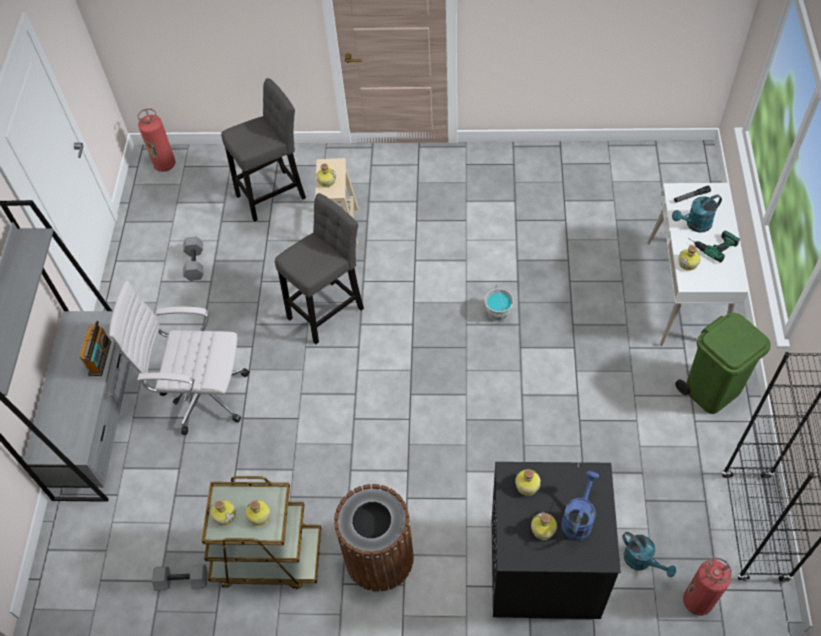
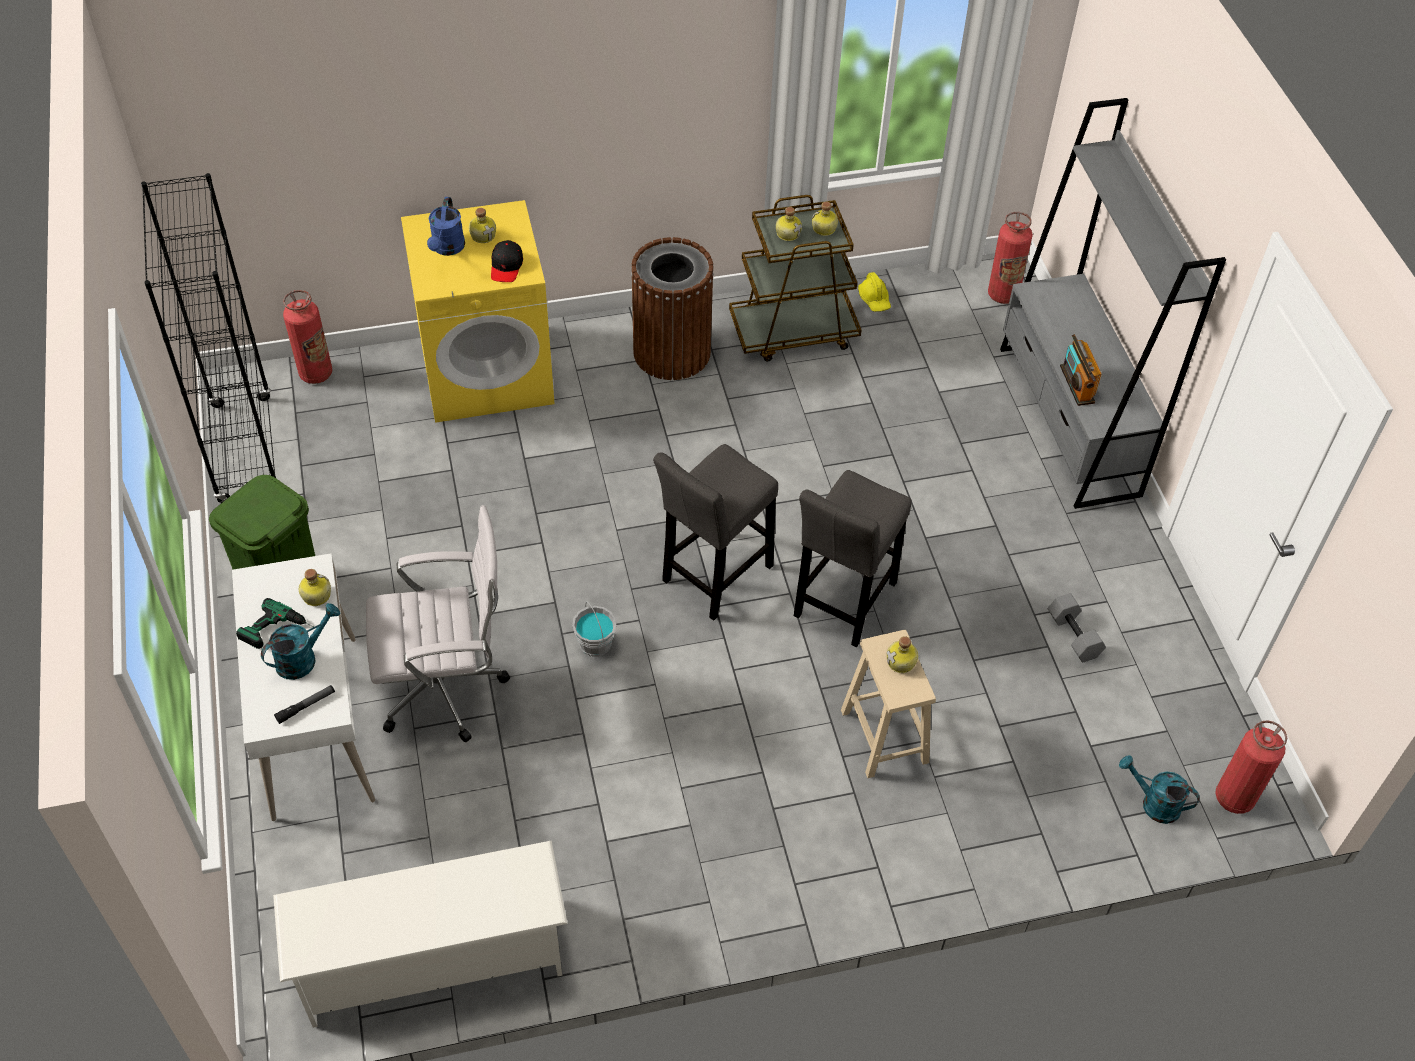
camera: 160 degrees right, 5 degrees down
(70, 562) = (1003, 294): none -> fire extinguisher
(182, 581) = (874, 299): grey dumbbell -> yellow hard hat
(201, 395) = (959, 470): white office chair -> white office chair (447, 688)
(274, 194) = (1016, 775): grey stool -> grey stool (714, 577)
(526, 486) = (506, 266): bottle -> black cap
(543, 569) = (488, 372): black washing machine -> yellow washing machine
(617, 162) = (432, 961): none -> white shoe rack
(642, 561) = (377, 397): turquoise watering can -> turquoise watering can (1153, 803)

